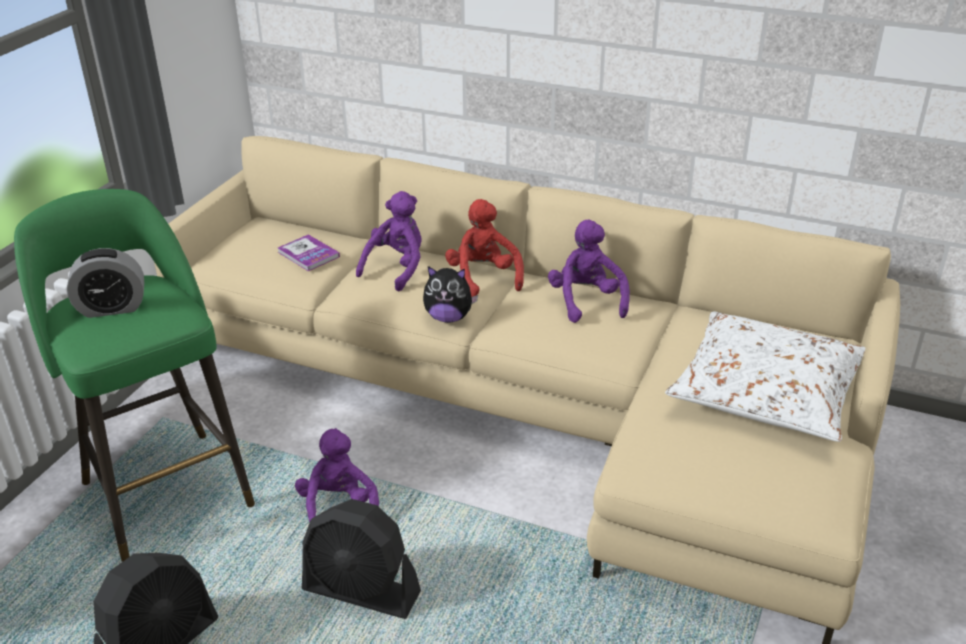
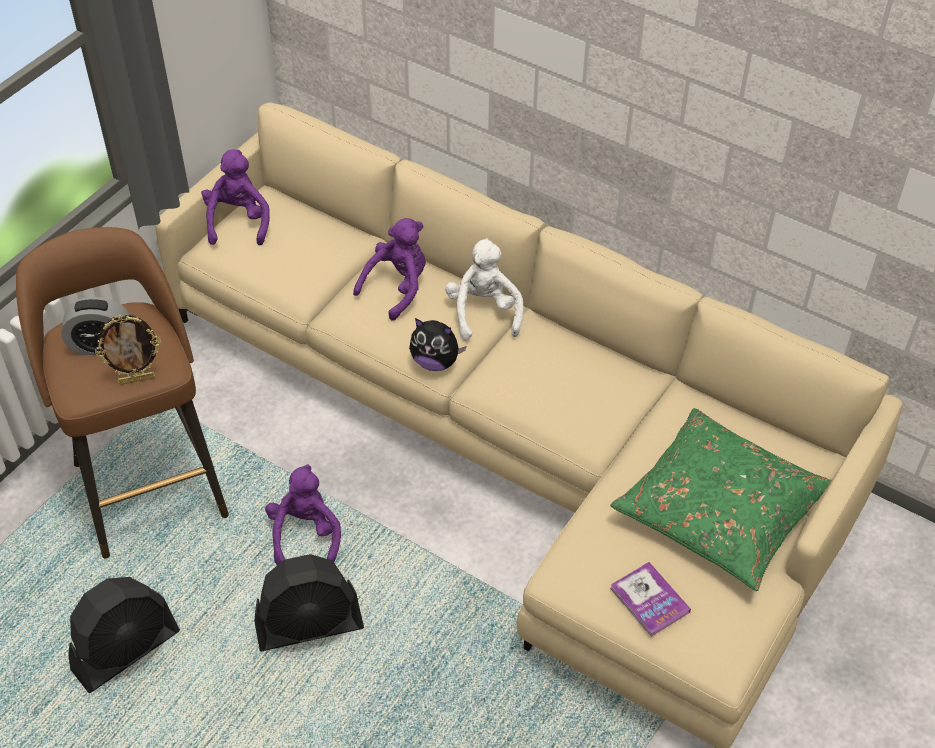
camera: 10 degrees right, 15 degrees up
(153, 329) = (137, 379): none -> picture frame
(165, 490) = (149, 485): green stool -> brown stool
(308, 254) = (312, 254): book -> book (649, 600)
(361, 592) = (310, 626): black fan -> black fan turned 45 degrees counterclockwise
(483, 278) = (483, 312): red plush toy -> white plush toy
(586, 301) = (578, 364): purple plush toy -> purple plush toy (238, 221)
(766, 391) = (719, 509): white pillow -> green pillow

